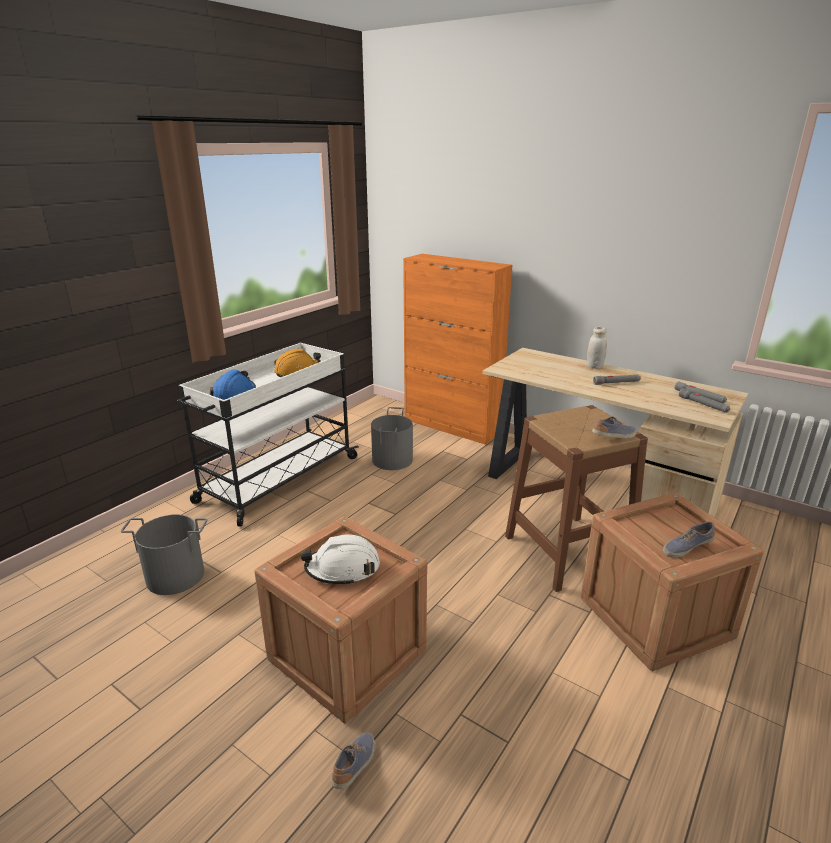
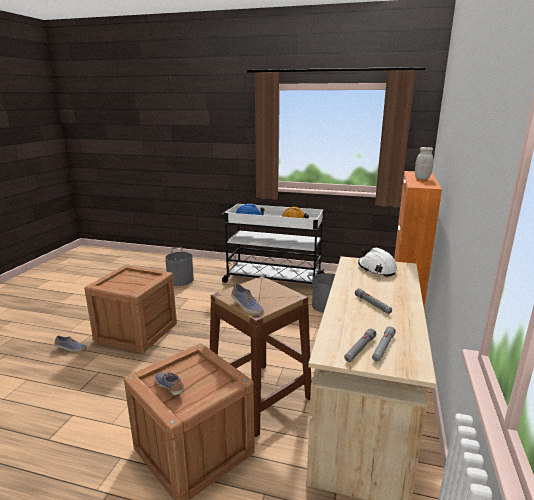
camera: 70 degrees right, 5 degrees down
(343, 569) = (129, 281): white hard hat -> white hard hat (376, 269)
(594, 366) = (407, 293): white jar -> white jar (422, 178)

